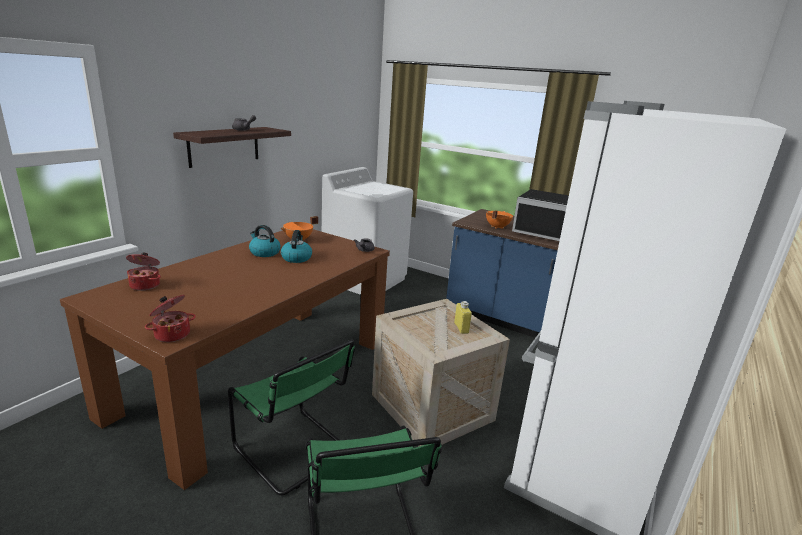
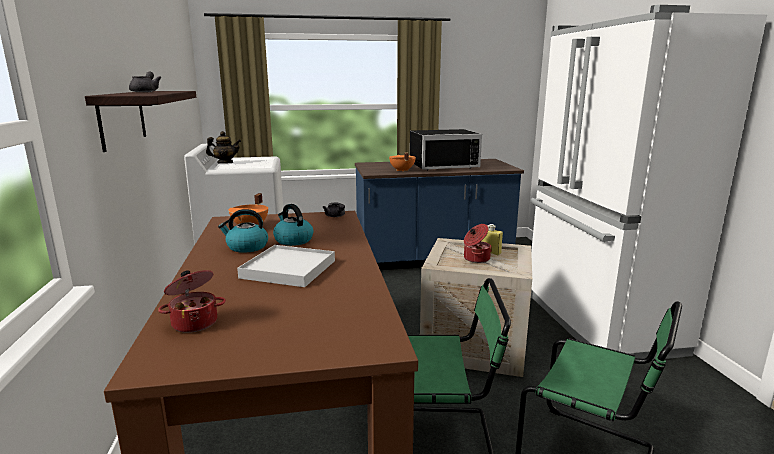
camera: 40 degrees left, 5 degrees down
(172, 334) = (367, 341): cooking pot -> cooking pot (475, 258)
(247, 276) = (288, 269): none -> white tray
(361, 186) = (225, 163): none -> teapot

